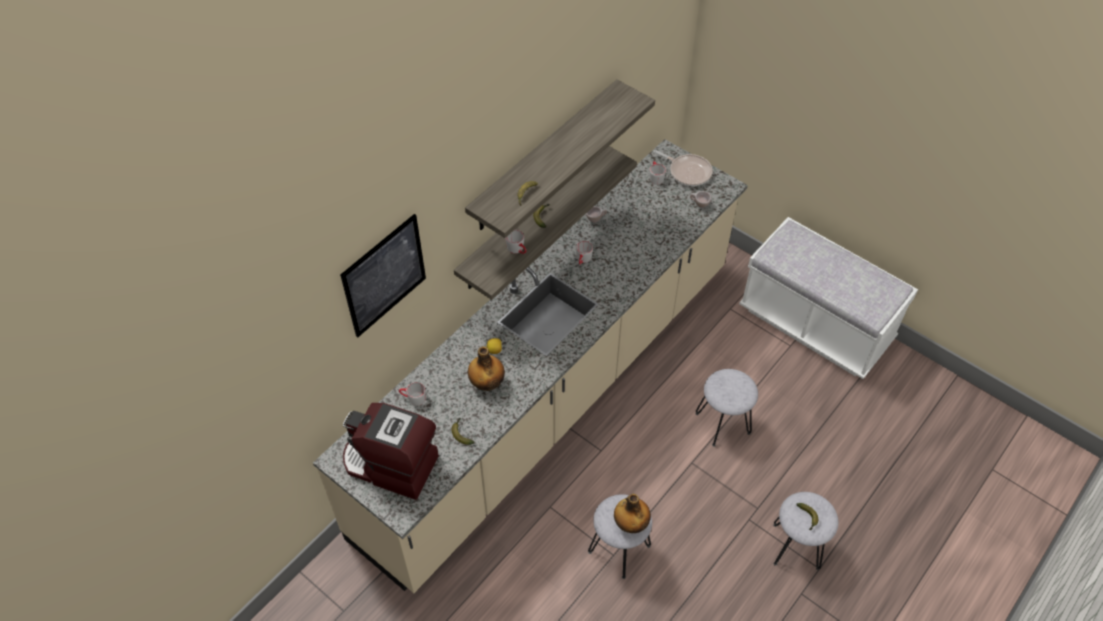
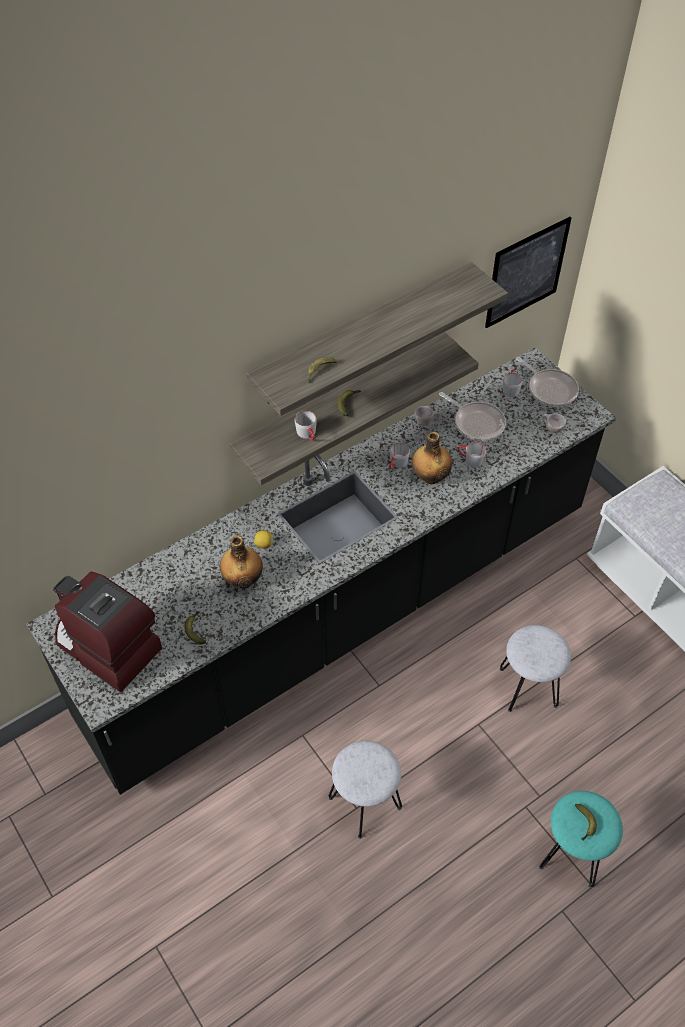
camera: 15 degrees right, 0 degrees up
(384, 275) = (129, 430): picture -> picture (526, 272)
(413, 398) = (157, 578): grey mug -> grey mug (470, 459)
(551, 397) = (342, 612): beige counter -> black counter
(631, 523) = (373, 778): bottle -> bottle (430, 476)
(637, 212) = (476, 423): none -> frying pan
(796, 547) = (572, 853): grey stool -> turquoise stool

